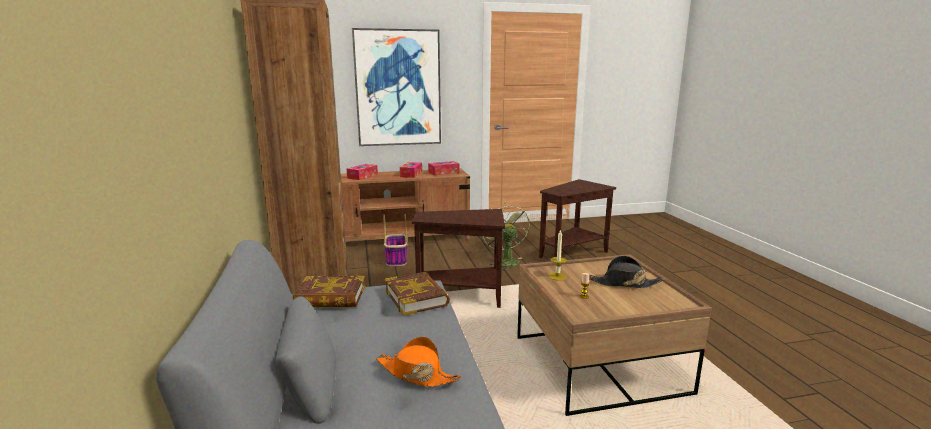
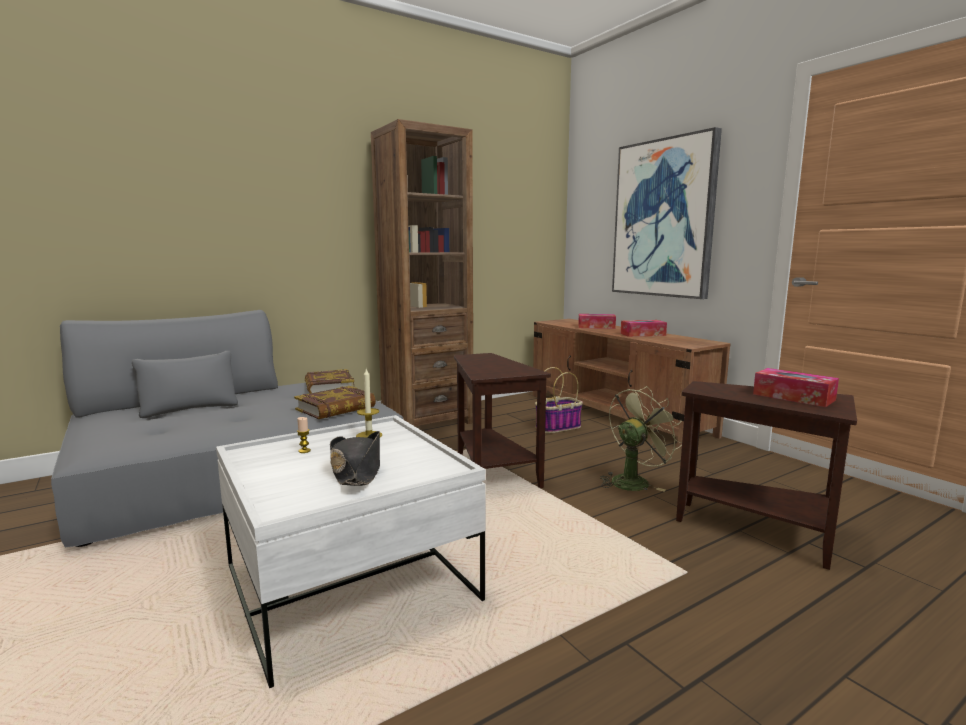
camera: 70 degrees right, 5 degrees down
(416, 374) = (186, 426): orange hat -> none
(443, 172) = (682, 340): tissue box -> tissue box (793, 397)
(598, 364) = (350, 583): brown coffee table -> white coffee table

